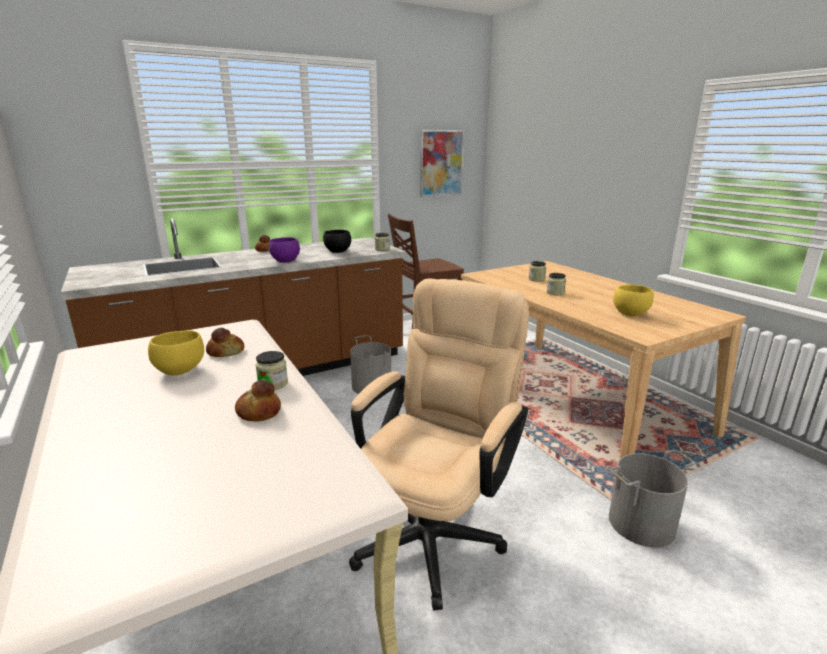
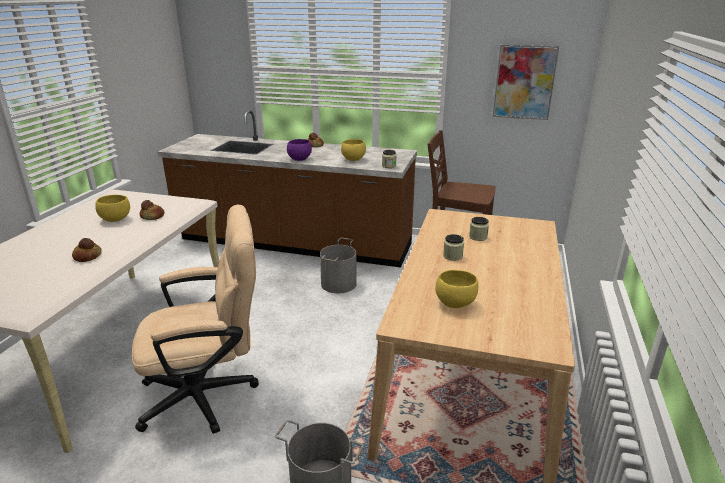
camera: 45 degrees right, 5 degrees up
(273, 384) = (124, 244): jar -> none
(337, 252) = (352, 159): black bowl -> yellow bowl

